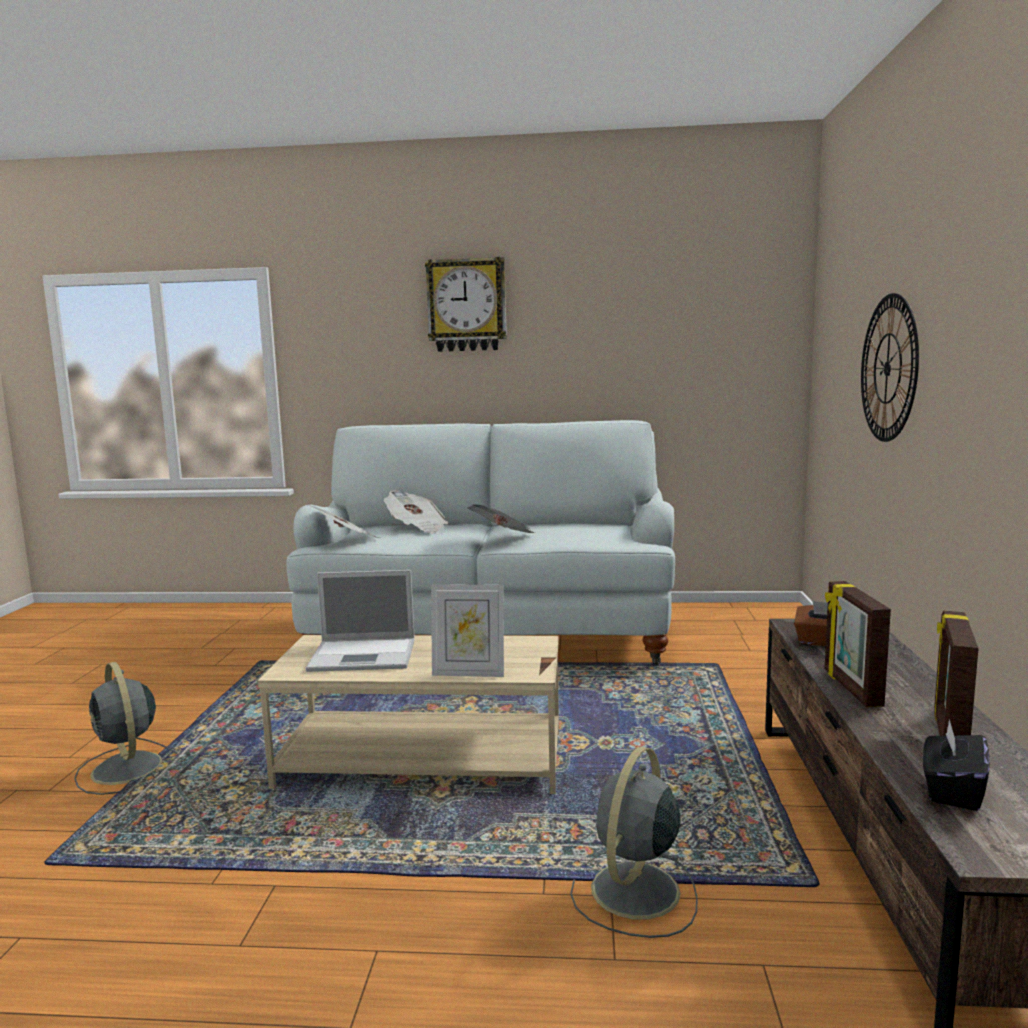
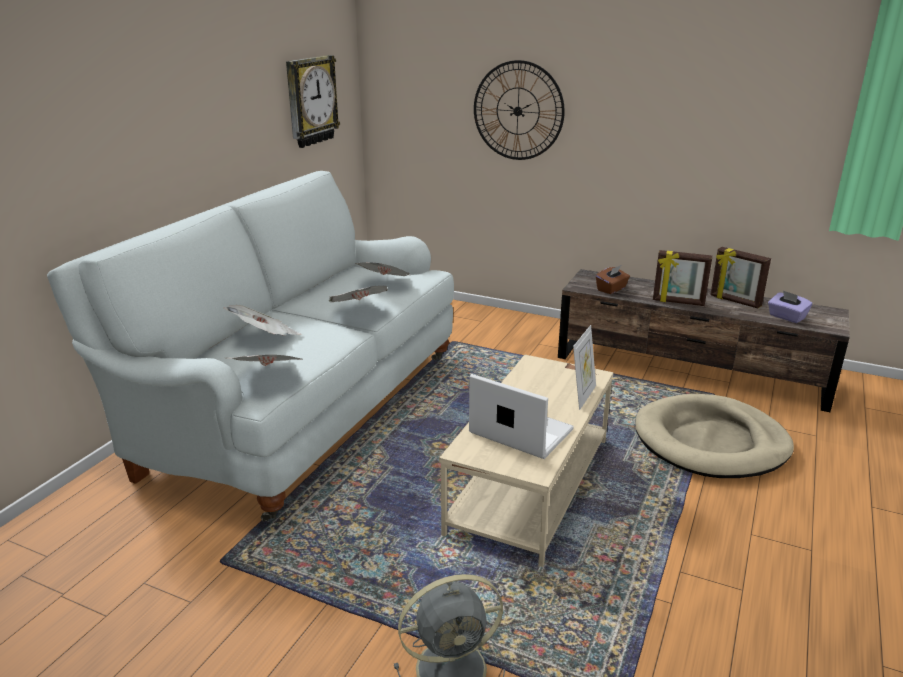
camera: 70 degrees left, 15 degrees up
(365, 655) = (519, 431): laptop -> laptop turned 75 degrees counterclockwise
(467, 305) = (138, 66): wall clock -> wall clock (310, 101)
(580, 534) = (385, 284): none -> newspaper
(633, 892) = (711, 442): grey fan -> beige dog bed
(952, 790) = (786, 317): black tissue box -> purple tissue box

